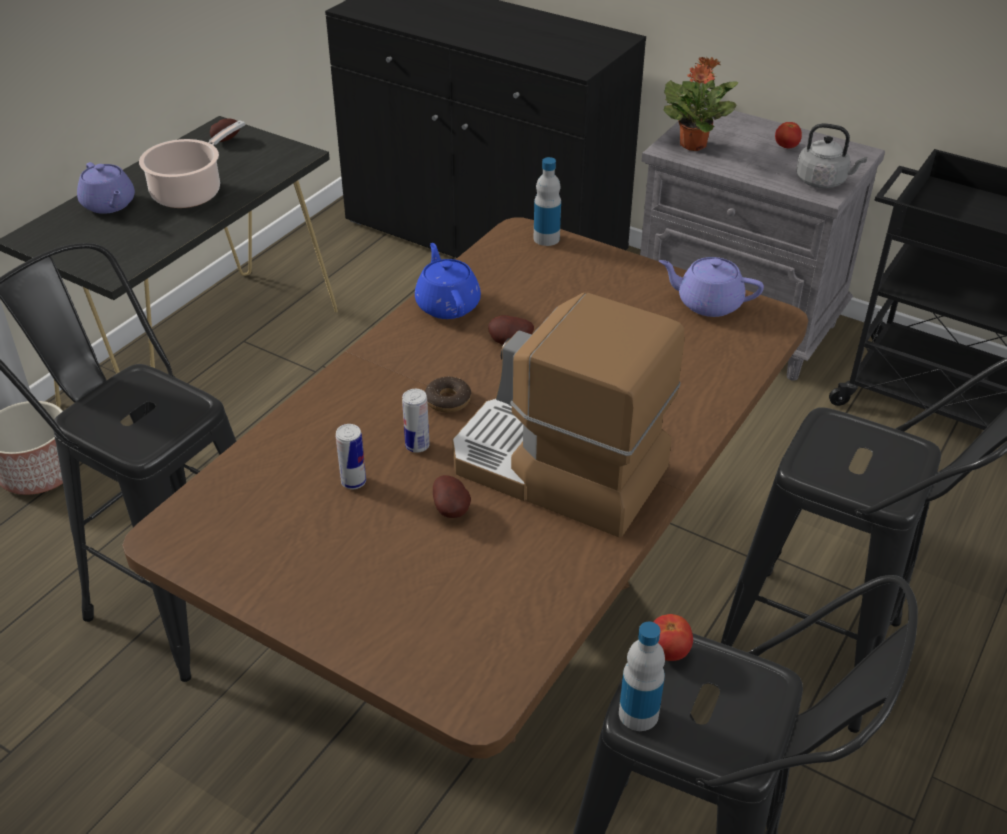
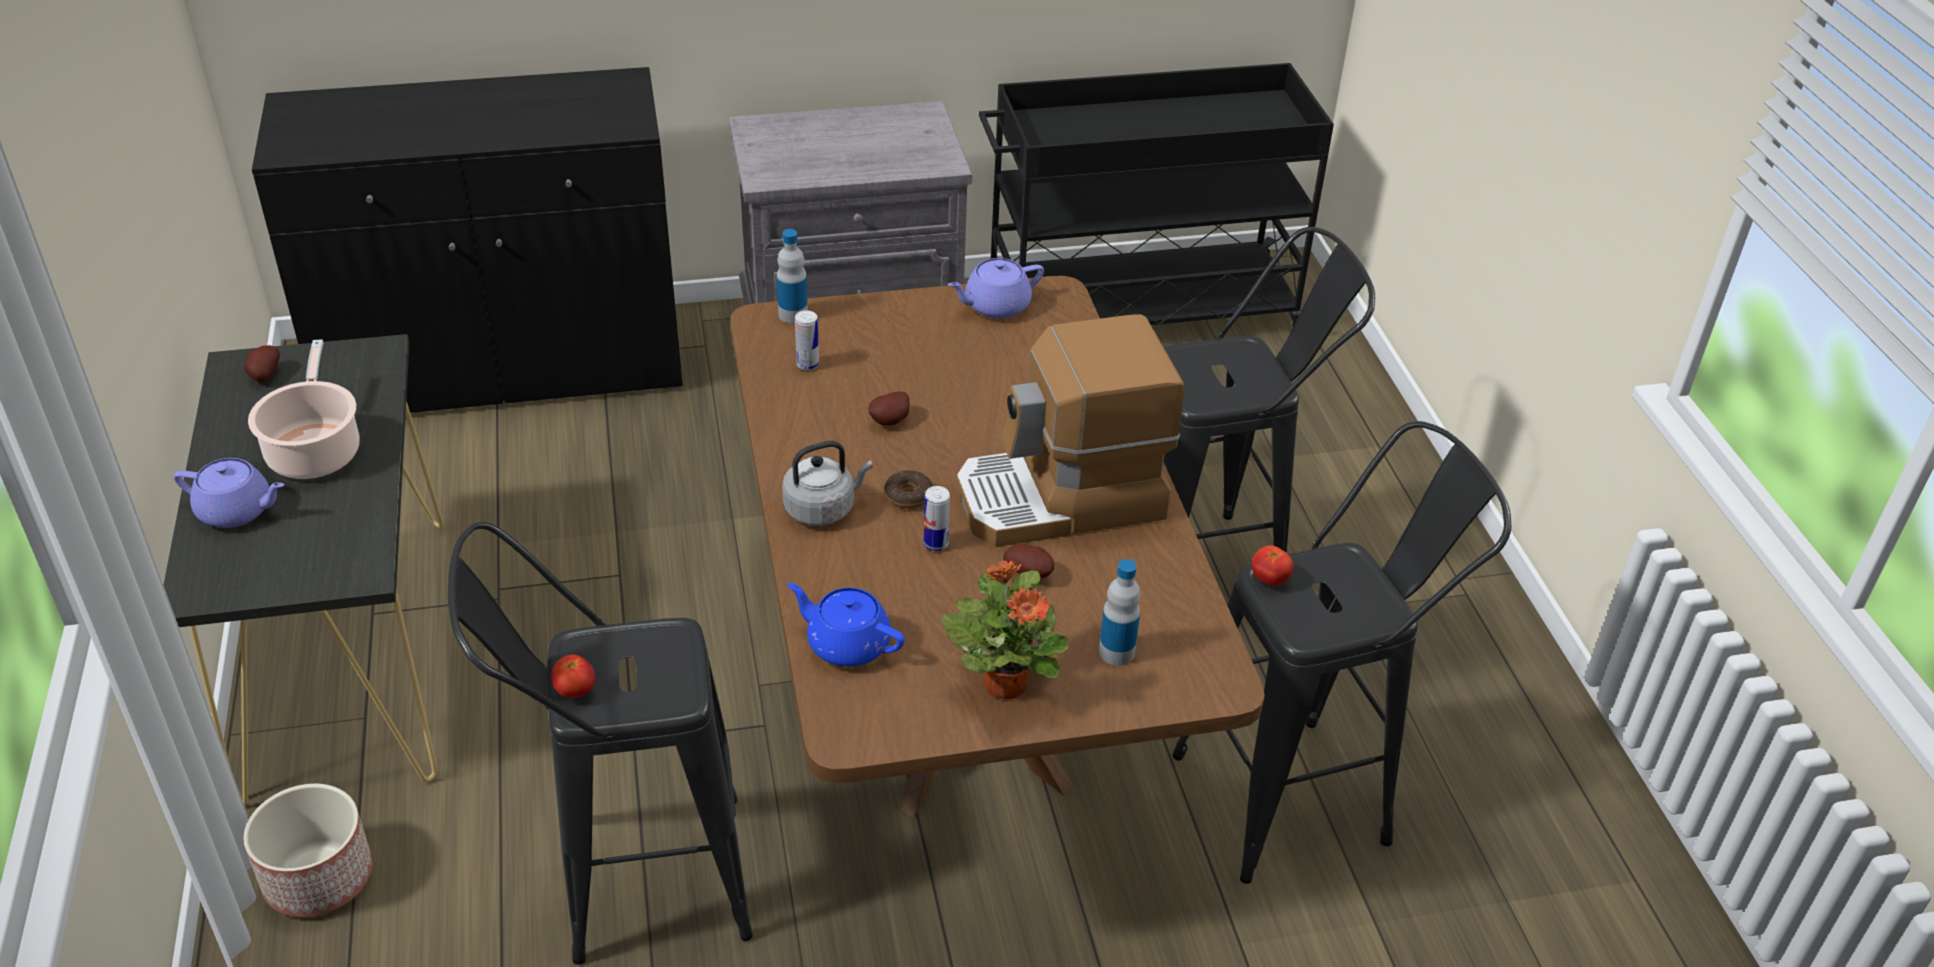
camera: 45 degrees left, 0 degrees up
(353, 482) = (928, 600): can -> can (808, 365)
(447, 304) = (792, 417): blue teapot -> blue teapot (847, 644)
(638, 714) = (1301, 630): bottle -> bottle (1116, 652)
(693, 144) = (781, 164): potted plant -> potted plant (1004, 683)
(786, 147) = (862, 132): tomato -> tomato (575, 691)
(823, 181) = (931, 153): grey kettle -> grey kettle (823, 509)

